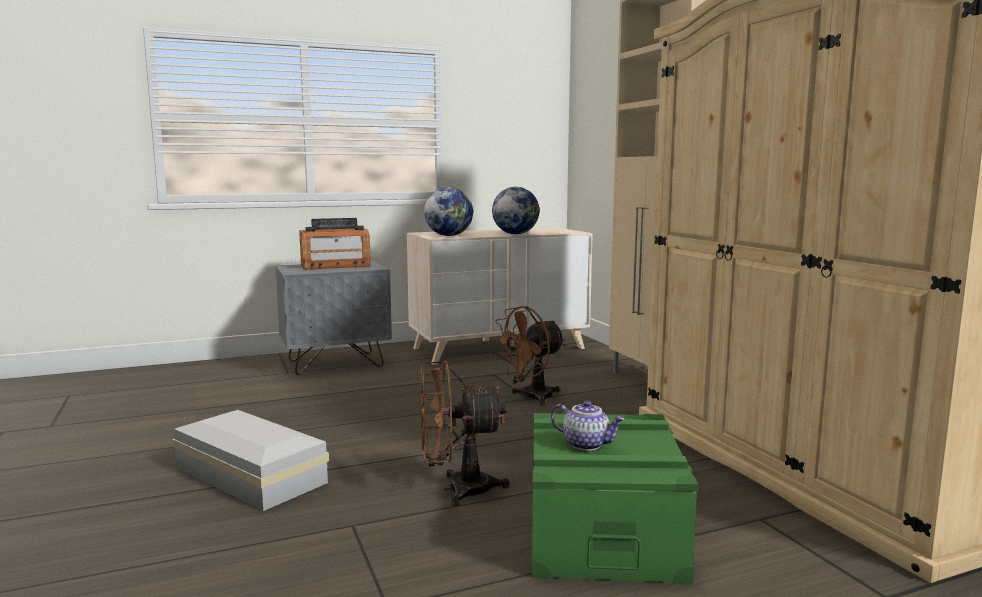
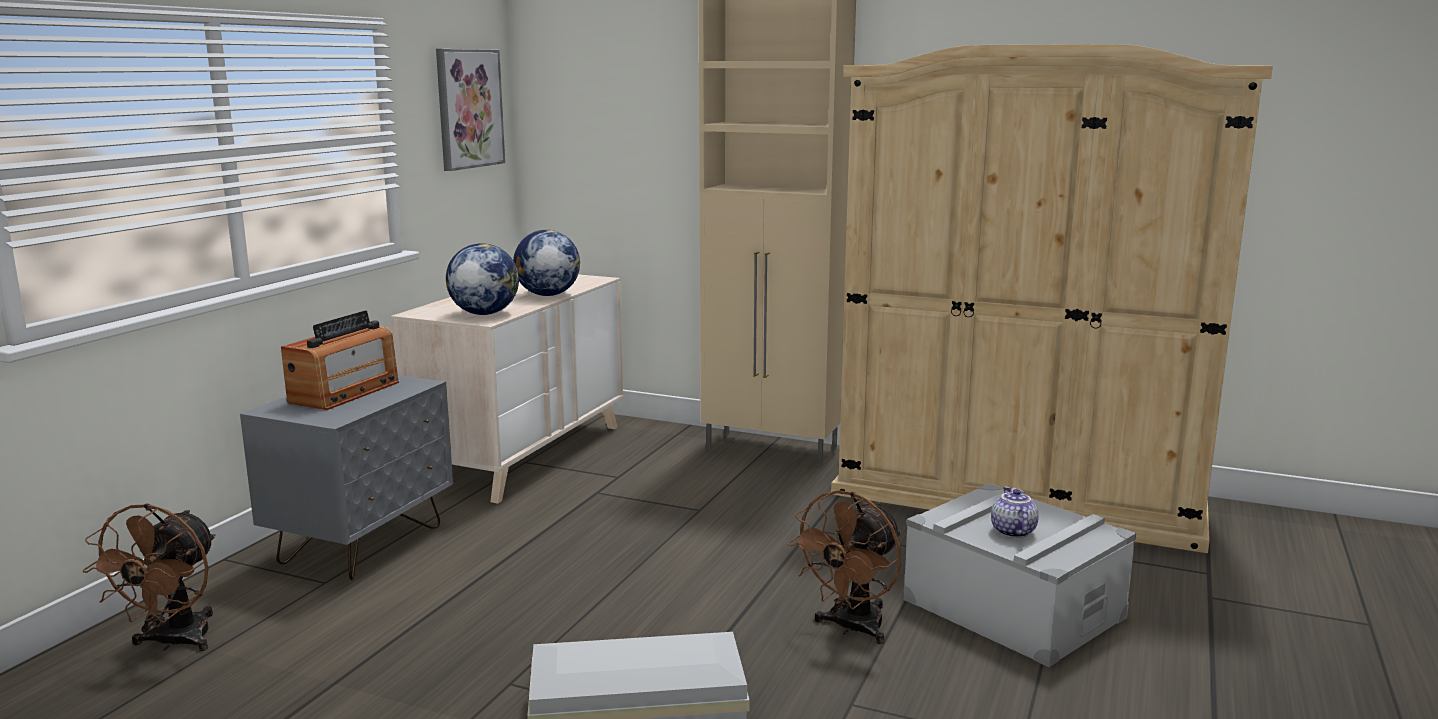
camera: 45 degrees left, 5 degrees up
(519, 111) = (469, 108): none -> picture
(530, 398) = (698, 508): brown fan -> brown fan (174, 643)
(587, 444) = (1011, 531): teapot -> teapot turned 75 degrees counterclockwise
(602, 531) = (1012, 608): green storage box -> grey storage box

